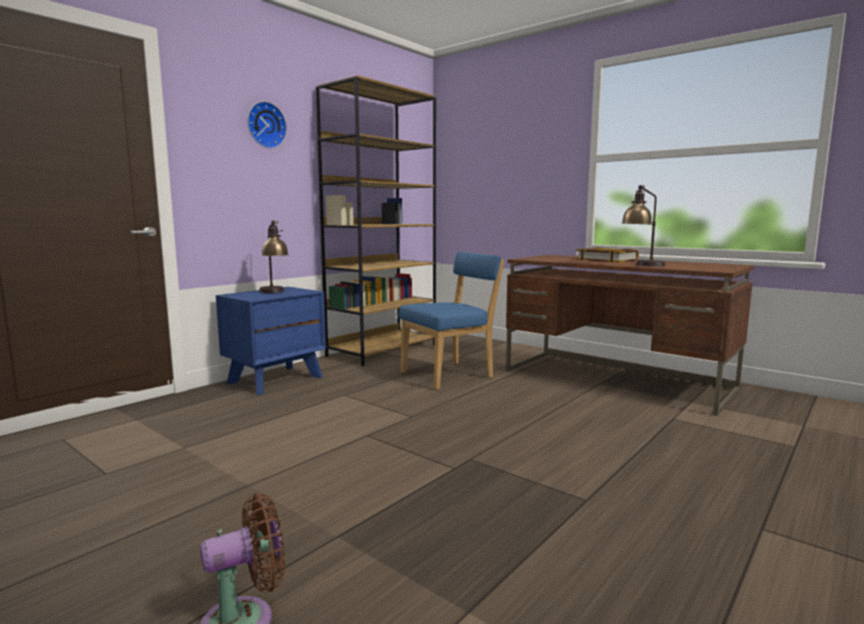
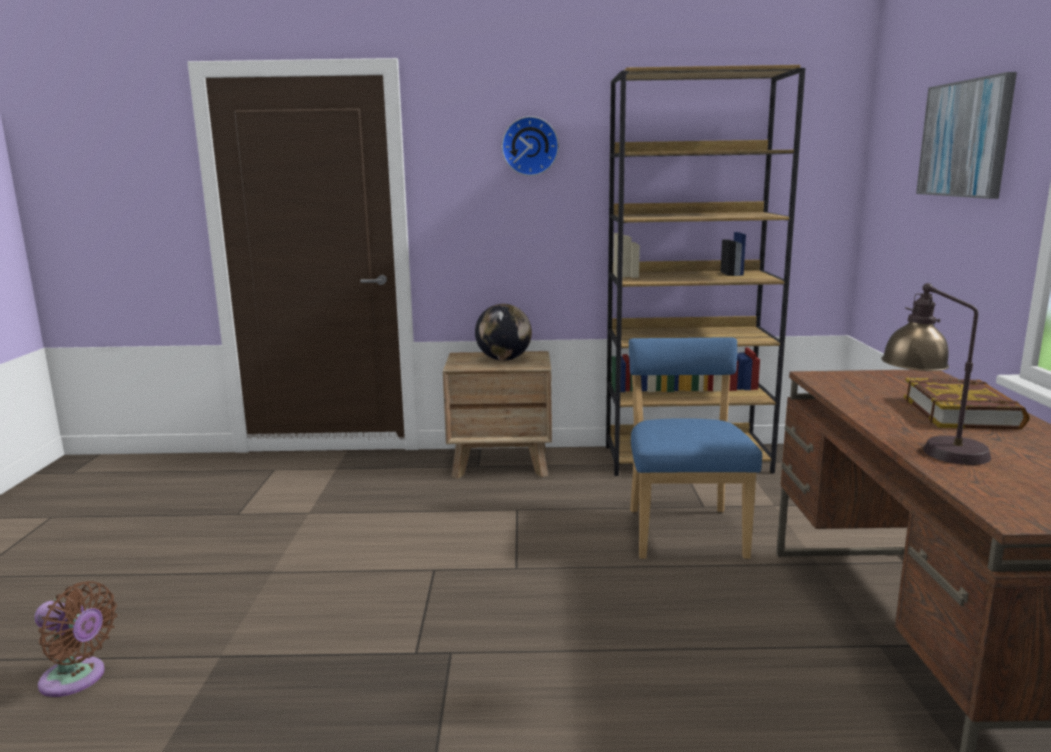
camera: 50 degrees right, 5 degrees up
(274, 292) = (504, 359): table lamp -> globe
(276, 379) = (501, 463): blue nightstand -> brown nightstand
(450, 375) = (684, 530): blue chair -> blue chair turned 105 degrees counterclockwise
(524, 143) = (965, 139): none -> picture

